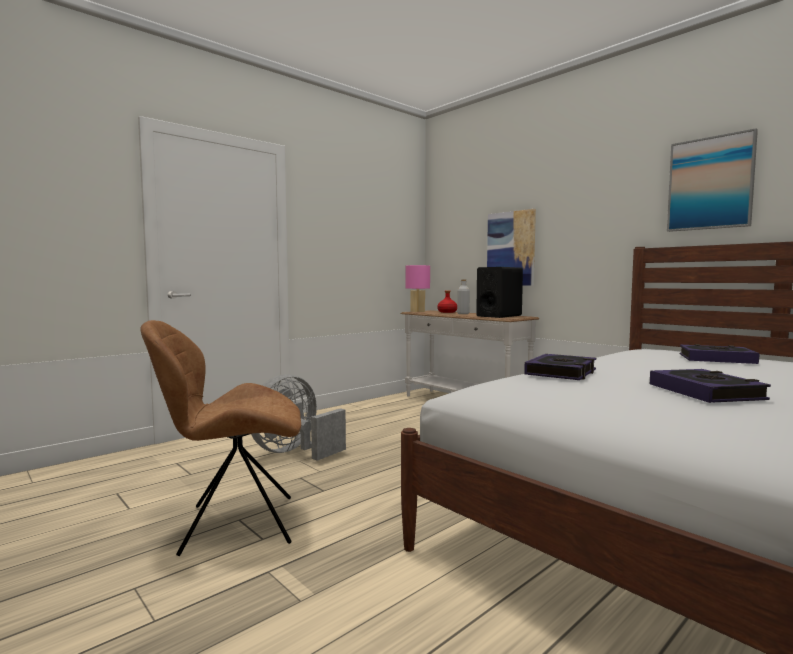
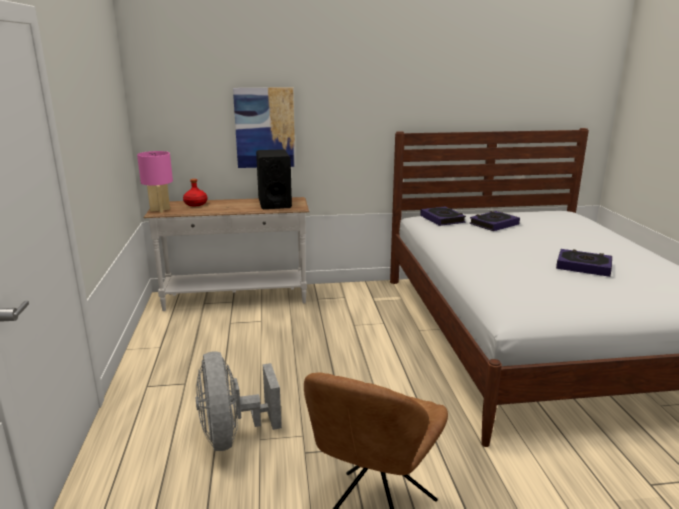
camera: 55 degrees left, 15 degrees up
(463, 314) = (226, 205): grey bottle -> none
(561, 372) = (499, 273): book -> book (442, 219)
(710, 183) = (446, 82): picture -> none

